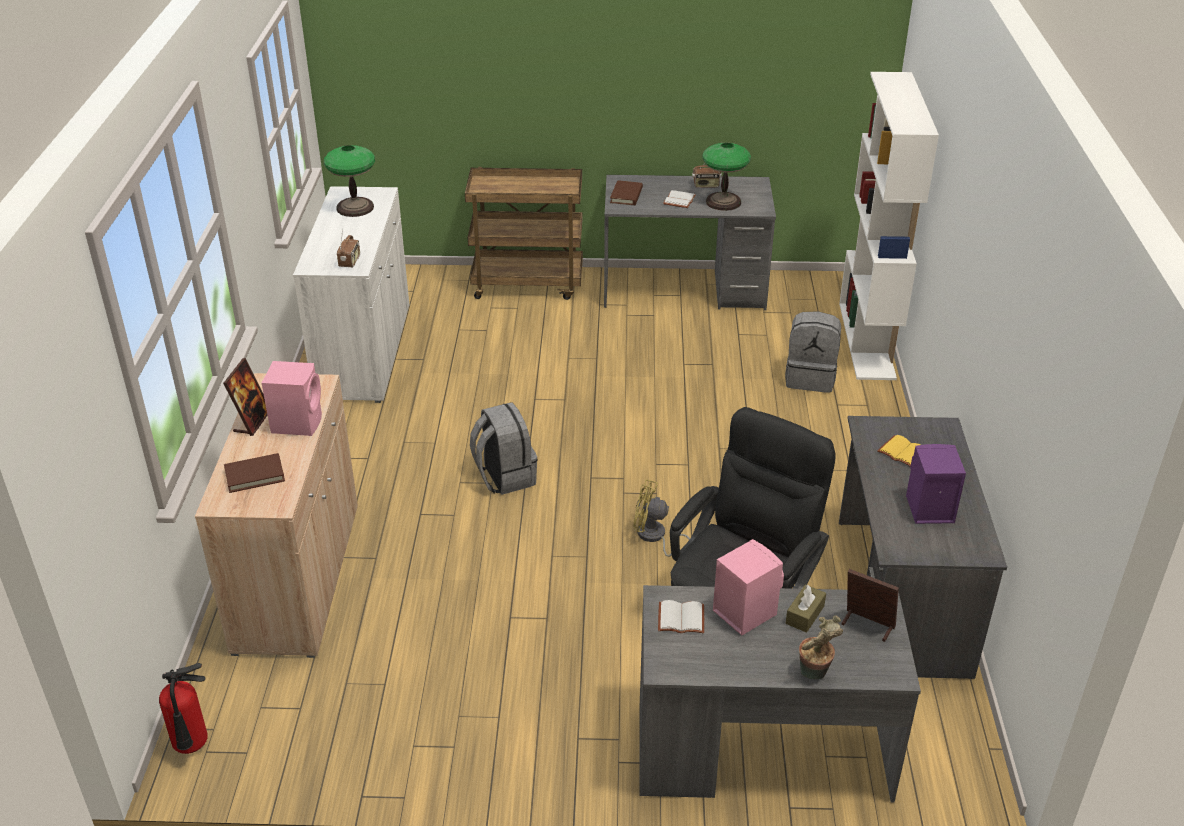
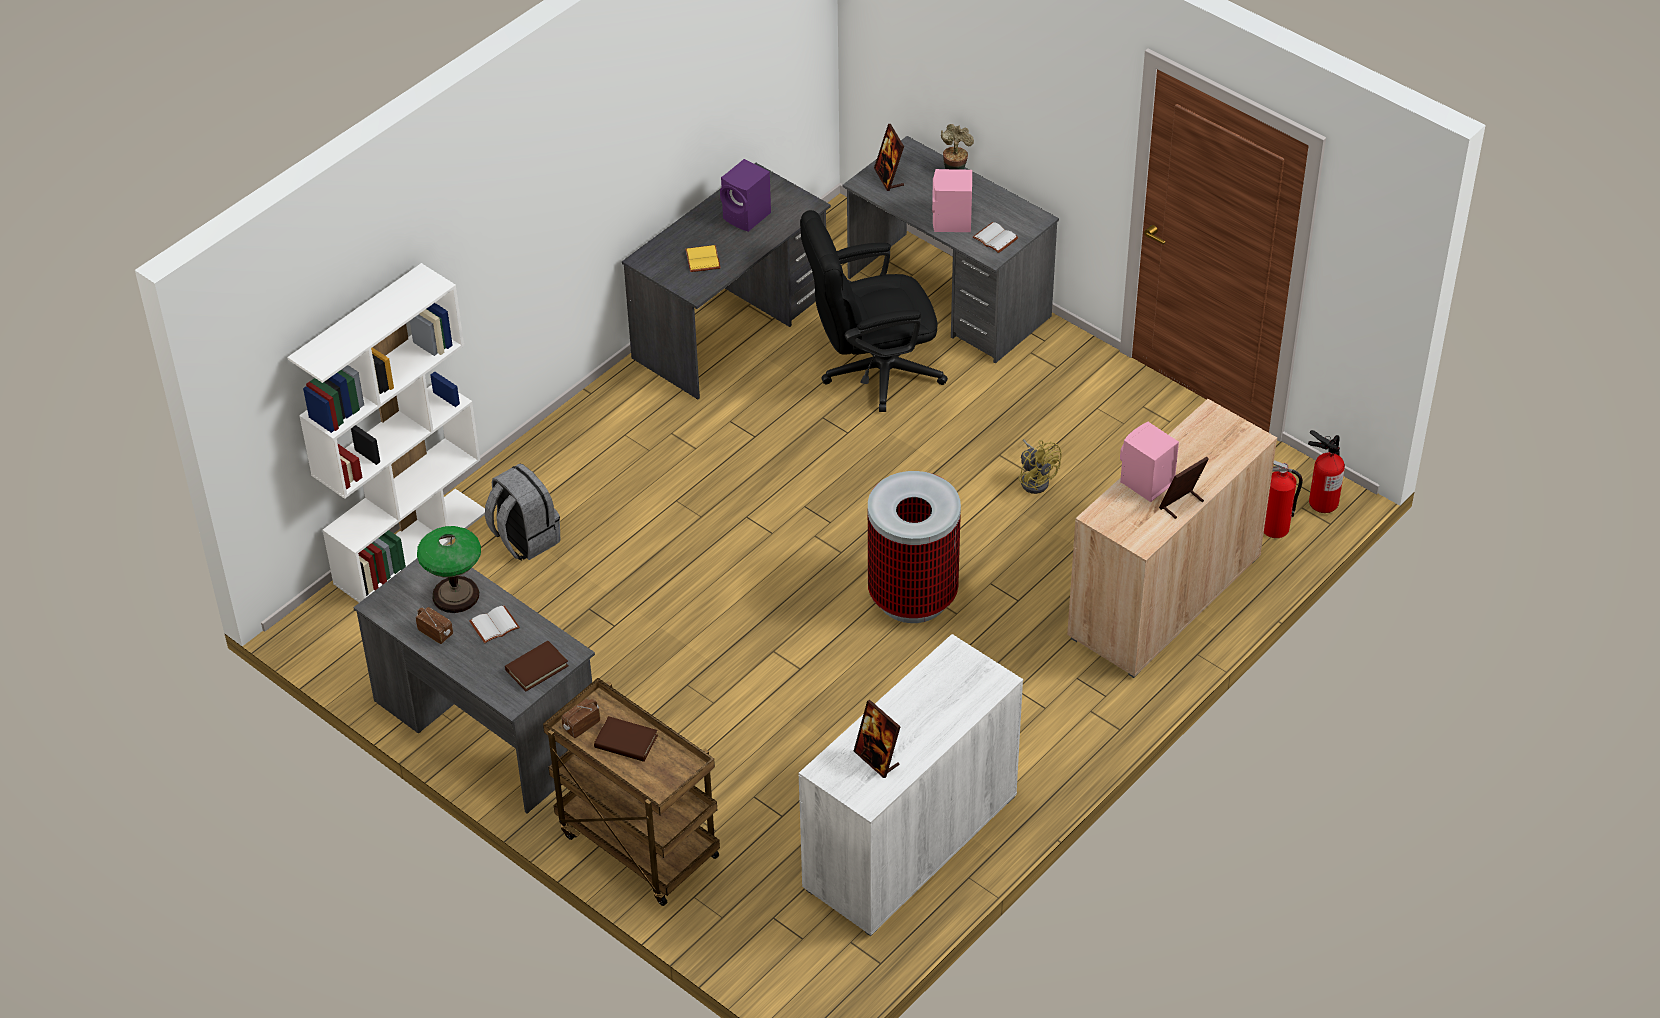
camera: 140 degrees left, 10 degrees up
(229, 692) = (1275, 529): none -> fire extinguisher
(255, 475) = (1211, 449): brown book -> brown book (626, 742)
(350, 261) = (953, 665): radio -> radio (581, 725)
(354, 208) = (877, 759): table lamp -> picture frame
(504, 476) = (913, 596): grey backpack -> trash can
(654, 537) = (851, 470): yellow fan -> yellow fan (1035, 479)
(805, 615) = (917, 201): brown tissue box -> none

